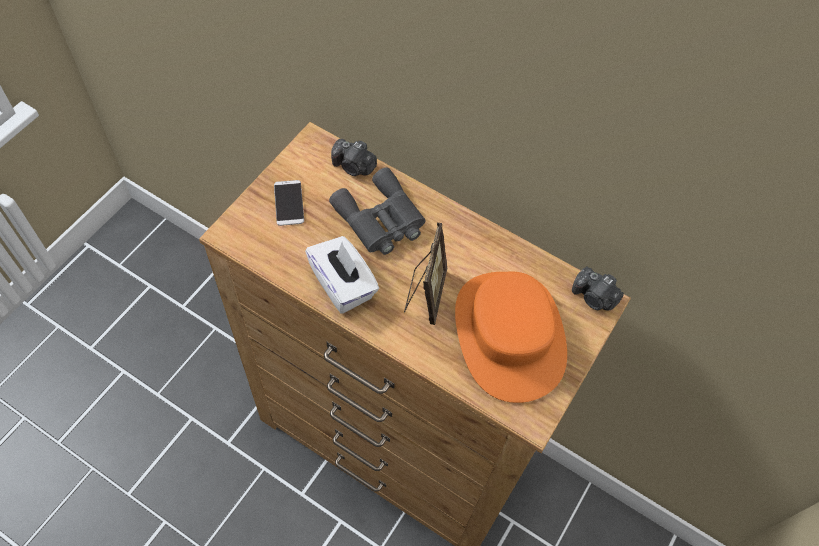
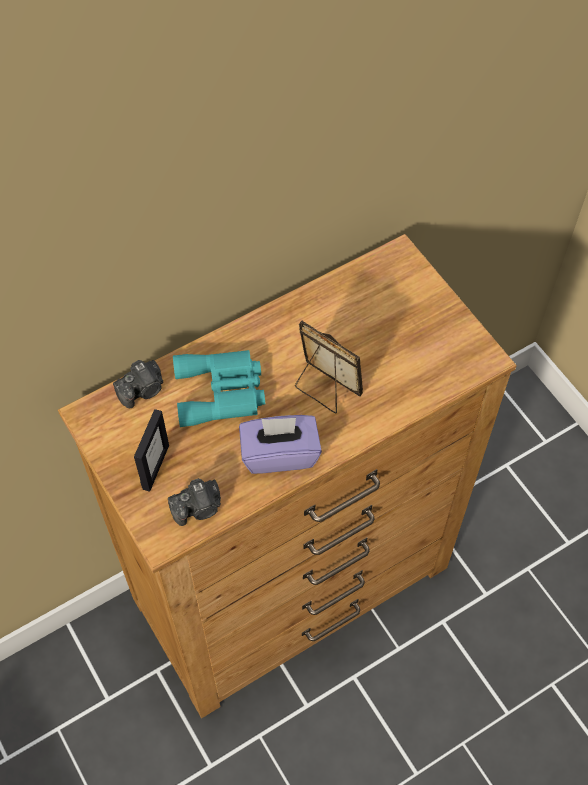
camera: 60 degrees left, 0 degrees up
(289, 203) = (155, 467): phone -> picture frame
(343, 285) = (279, 454): white tissue box -> purple tissue box
(381, 220) = (222, 392): grey binoculars -> turquoise binoculars
(508, 335) = (398, 341): orange hat -> none
(594, 297) = (393, 259): camera -> camera (198, 508)

